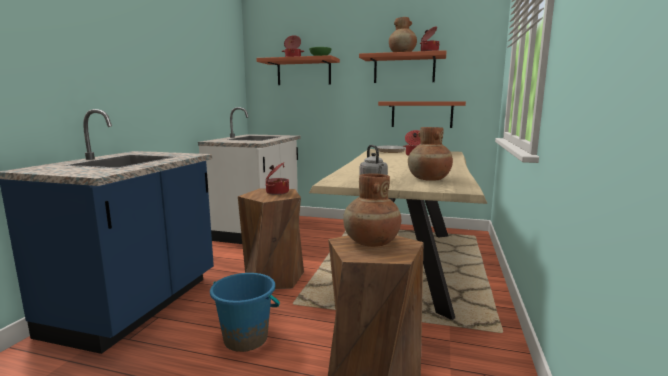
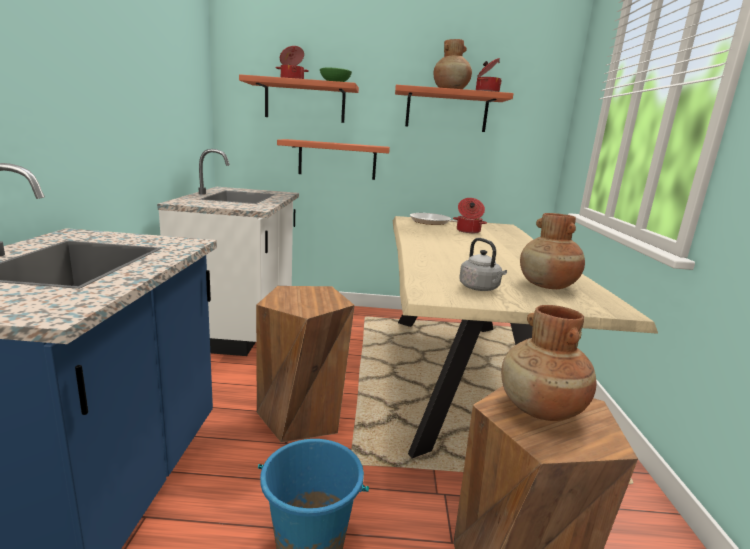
camera: 15 degrees left, 5 degrees up
(277, 192) = (311, 295): cooking pot -> none
(421, 114) = (465, 173): shelf -> shelf (337, 160)

